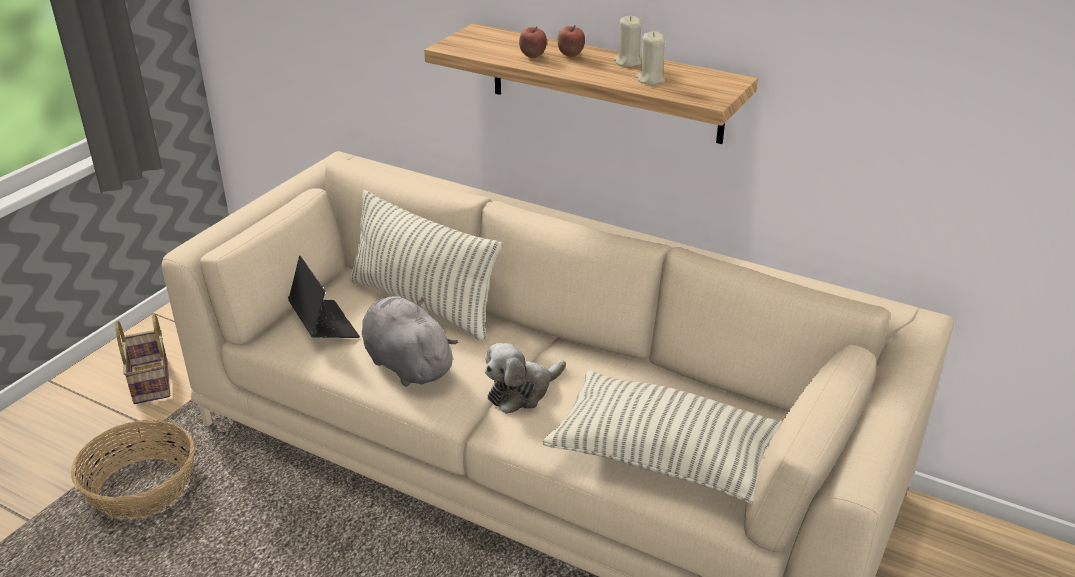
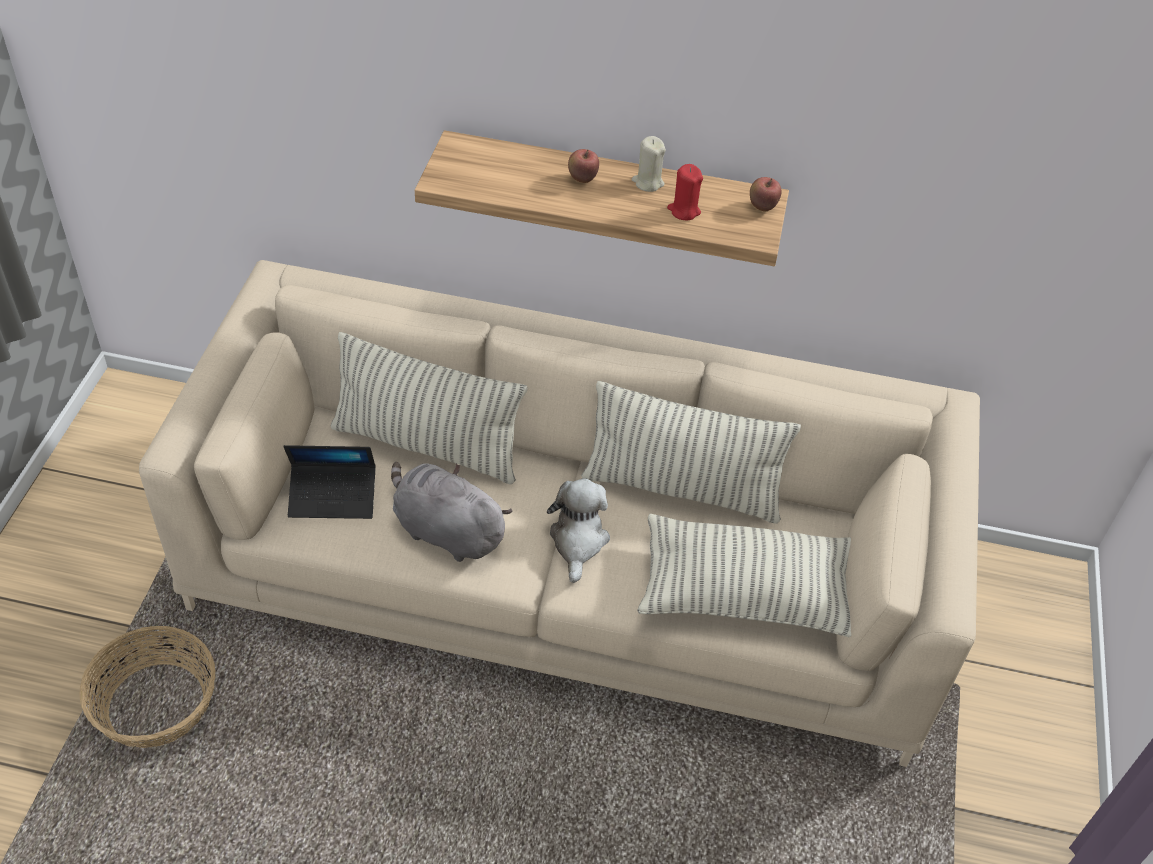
camera: 20 degrees left, 15 degrees up
(152, 382) = (94, 566): basket -> none
(324, 325) = (333, 497): laptop -> laptop turned 135 degrees clockwise
(522, 391) = (578, 541): plush toy -> plush toy turned 150 degrees clockwise
(532, 57) = (542, 187): apple -> apple (762, 207)
(638, 369) = (682, 489): none -> pillow
(650, 79) = (684, 211): beige candle -> red candle

